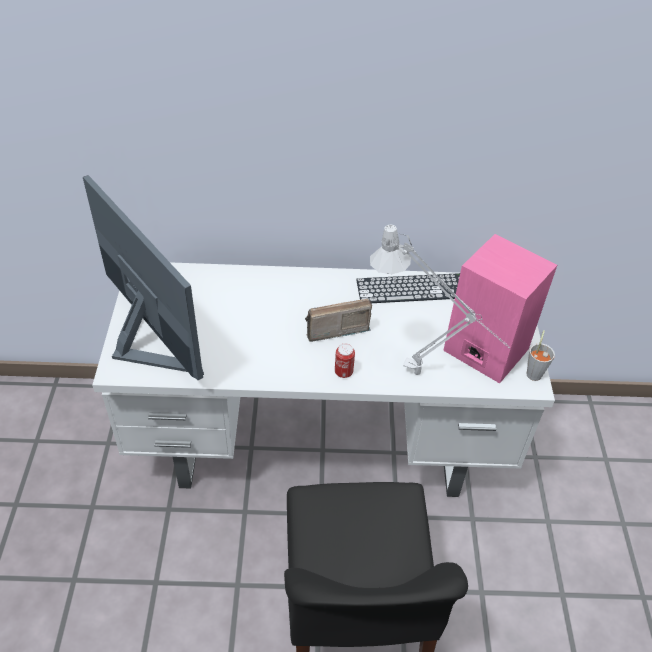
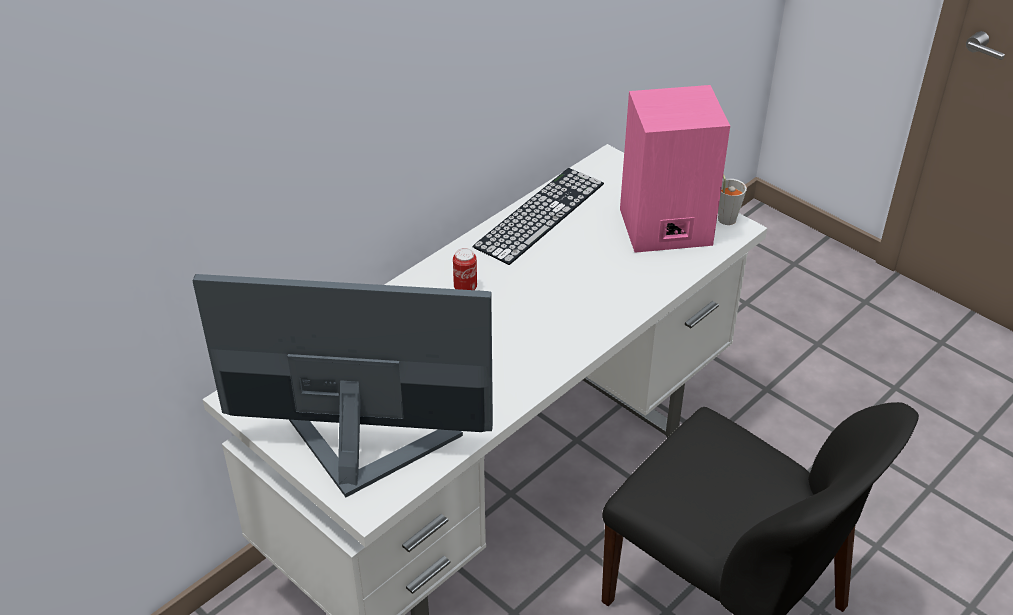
camera: 45 degrees left, 5 degrees down
(333, 327) = (516, 303): radio -> none
(343, 372) = (583, 333): can -> can (465, 288)
(426, 377) = (653, 284): grey table lamp -> none

